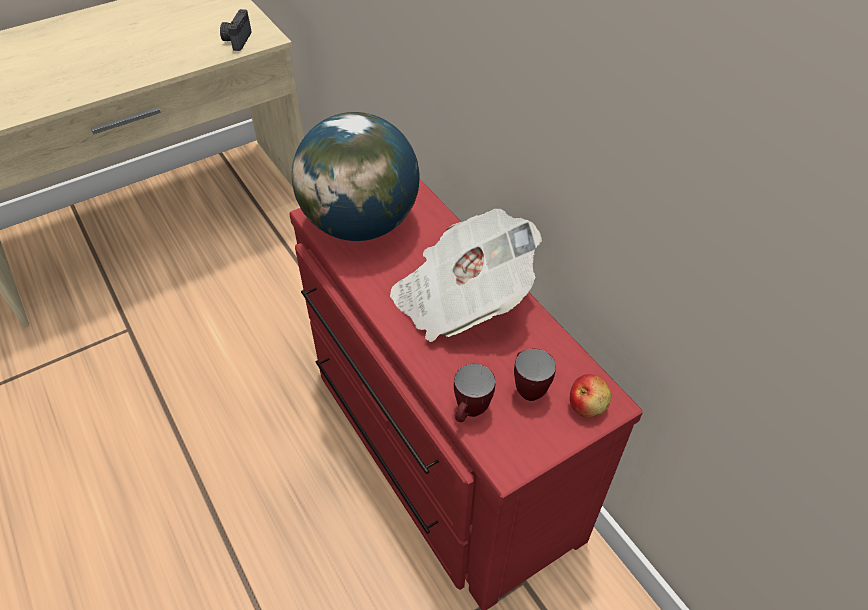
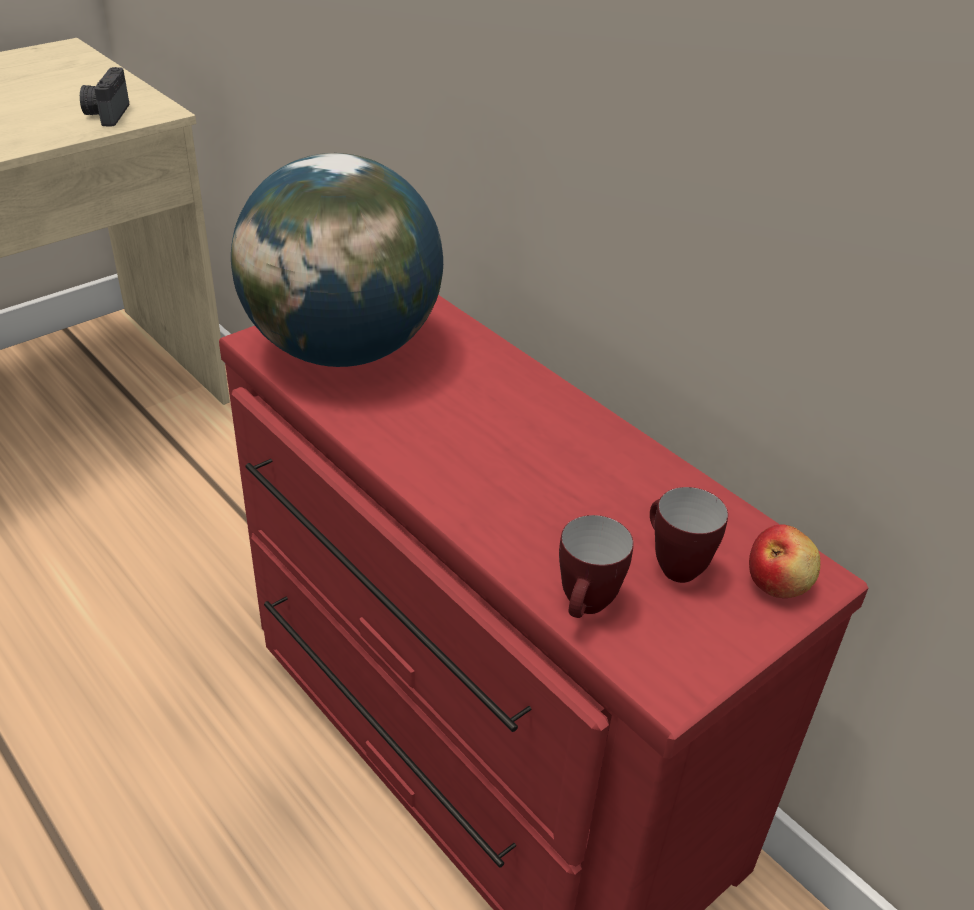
camera: 10 degrees left, 10 degrees down
(461, 299) = (531, 443): newspaper -> none

